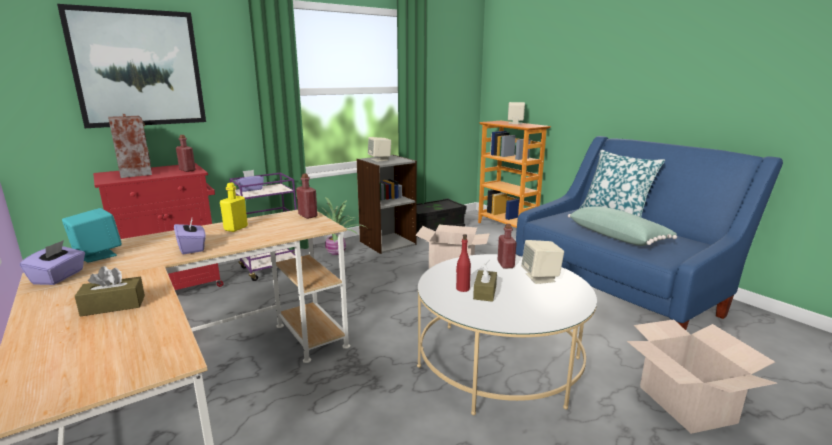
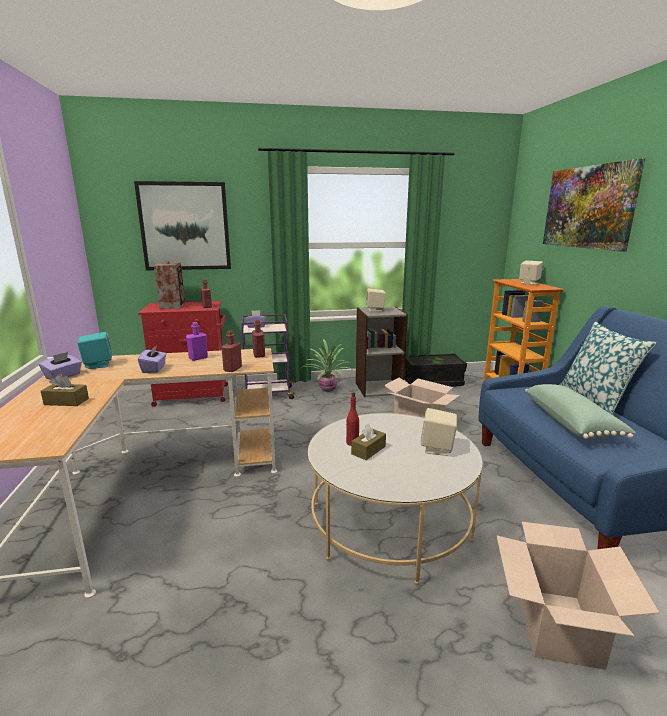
camera: 25 degrees right, 0 degrees up
(236, 228) = (198, 358): yellow bottle -> purple bottle
(505, 264) = (417, 428): red bottle -> red bottle (232, 369)
(567, 51) = (588, 207): none -> picture

